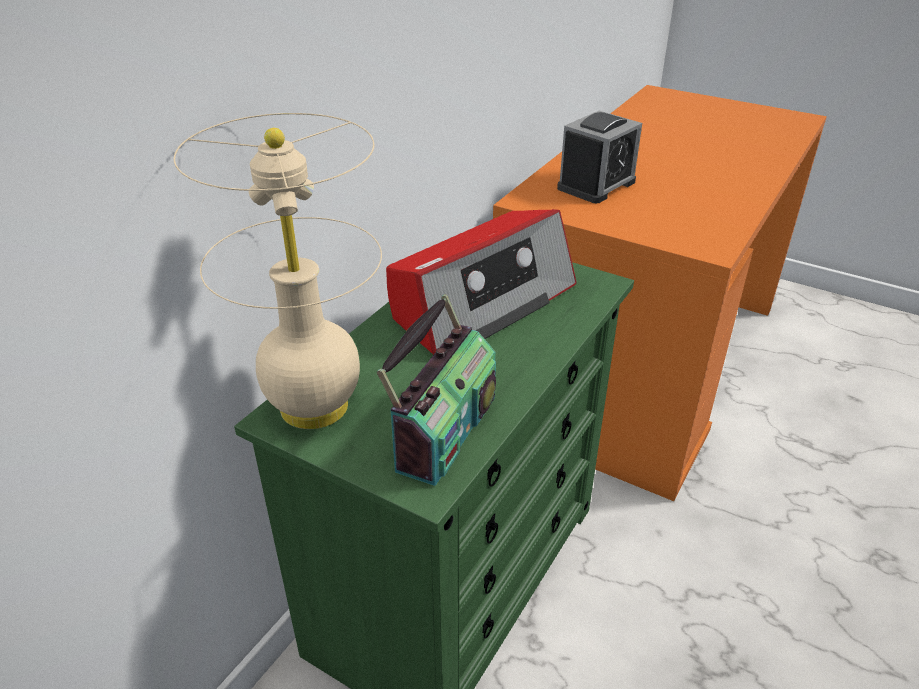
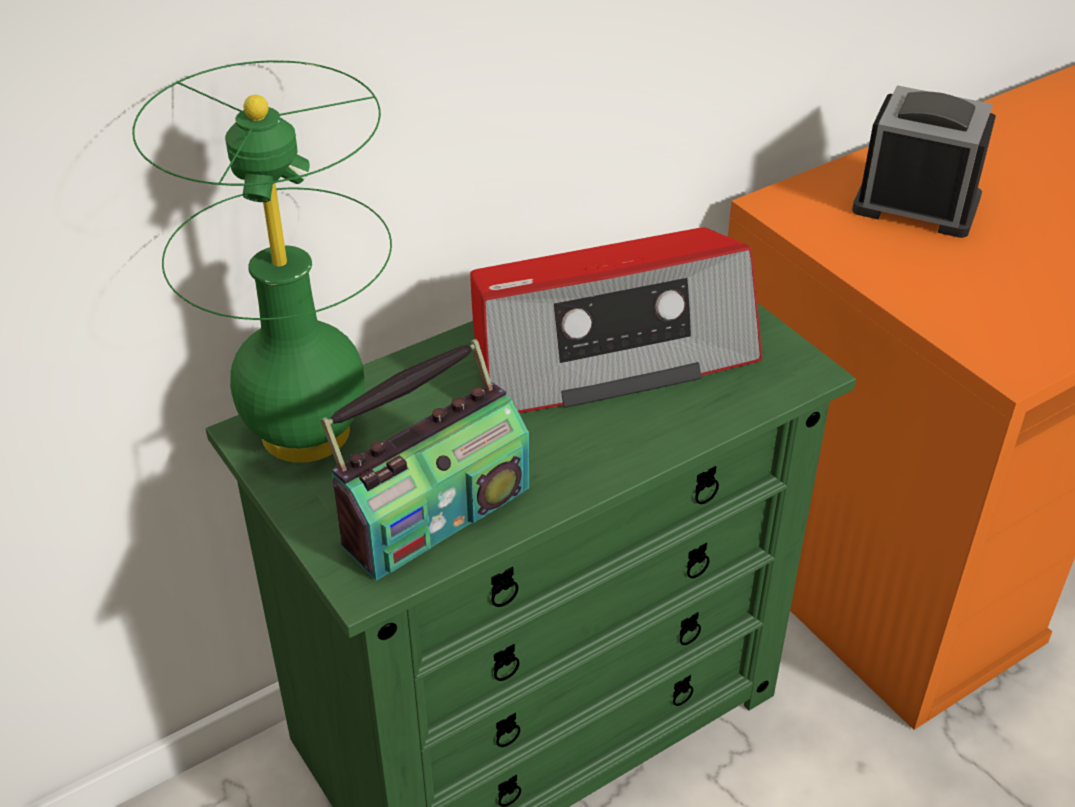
camera: 25 degrees right, 5 degrees up
(315, 407) = (307, 433): beige table lamp -> green table lamp
(596, 185) = (916, 204): alarm clock -> alarm clock turned 135 degrees counterclockwise

